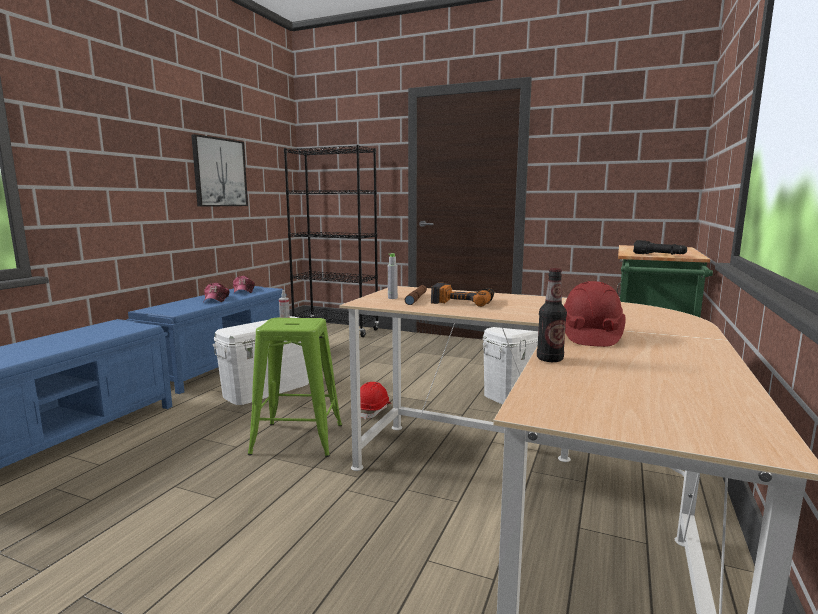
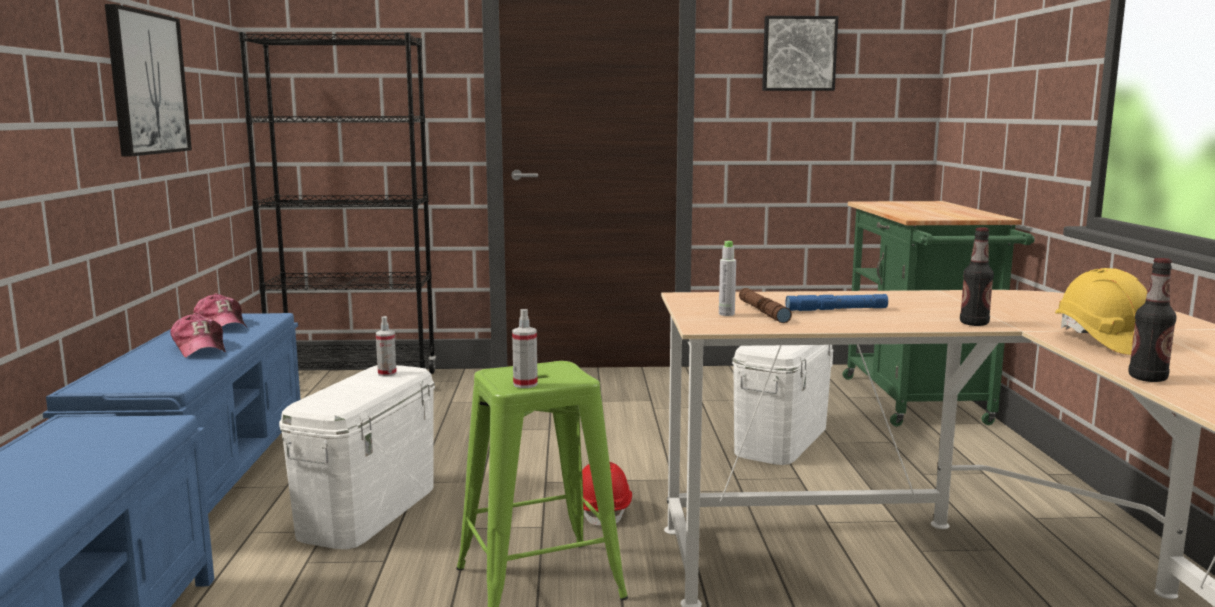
camera: 25 degrees left, 0 degrees up
(277, 326) = (525, 384): none -> spray bottle
(463, 301) = (836, 309): power drill -> blue flashlight
(528, 316) = (974, 323): none -> bottle
(590, 336) = (1105, 342): red hard hat -> yellow hard hat
(596, 148) = (798, 54): none -> picture
(659, 255) = (952, 217): black flashlight -> none

